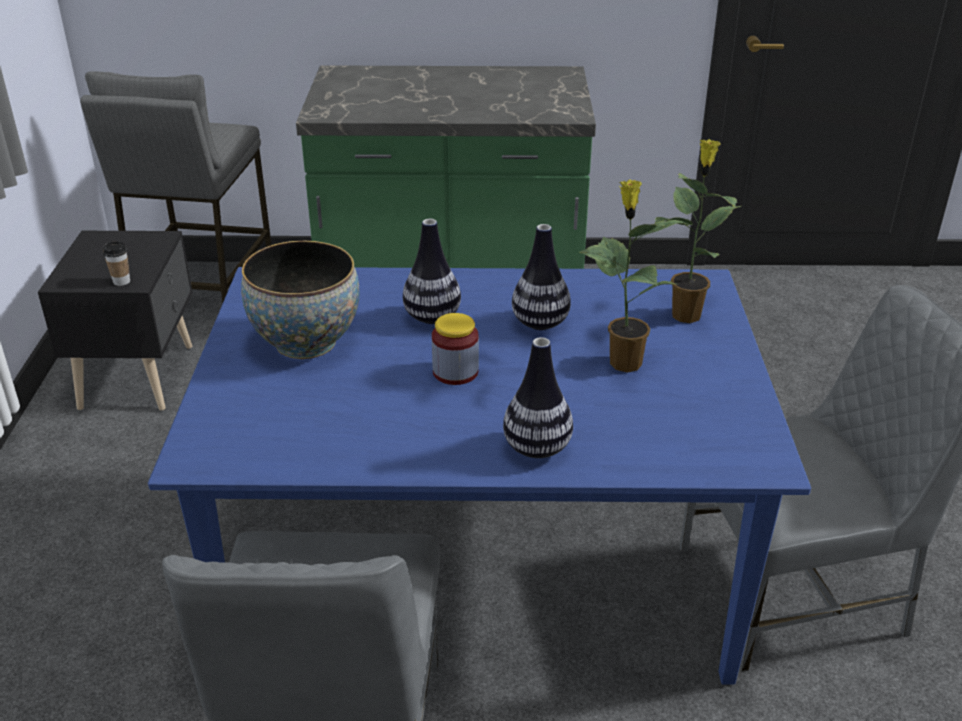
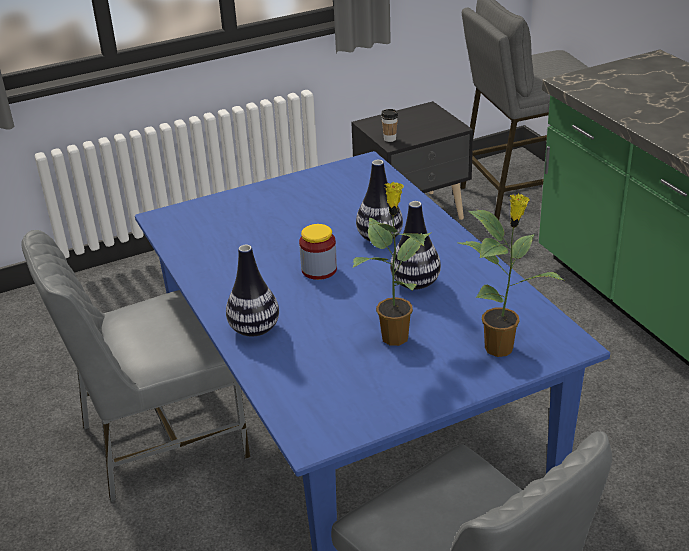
camera: 65 degrees right, 0 degrees up
(306, 342) = (306, 206): bowl -> none

